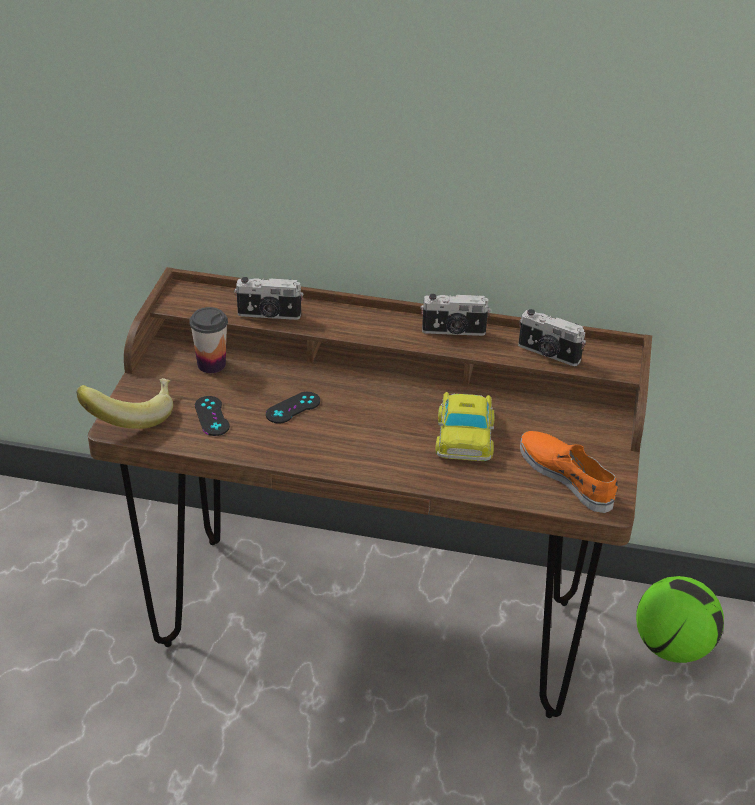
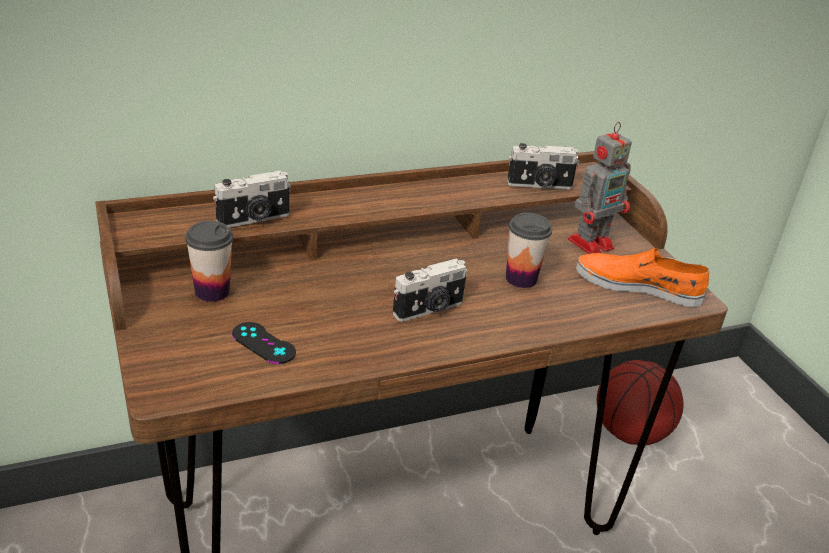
camera: 35 degrees left, 5 degrees down
(131, 415) = (167, 374): banana -> none
(293, 408) = (341, 307): black game controller -> none
(454, 331) = (443, 188): camera -> camera (429, 309)
(465, 434) = (521, 279): toy car -> cup
(570, 424) = (592, 243): none -> toy robot
(673, 647) = (631, 432): football -> basketball

